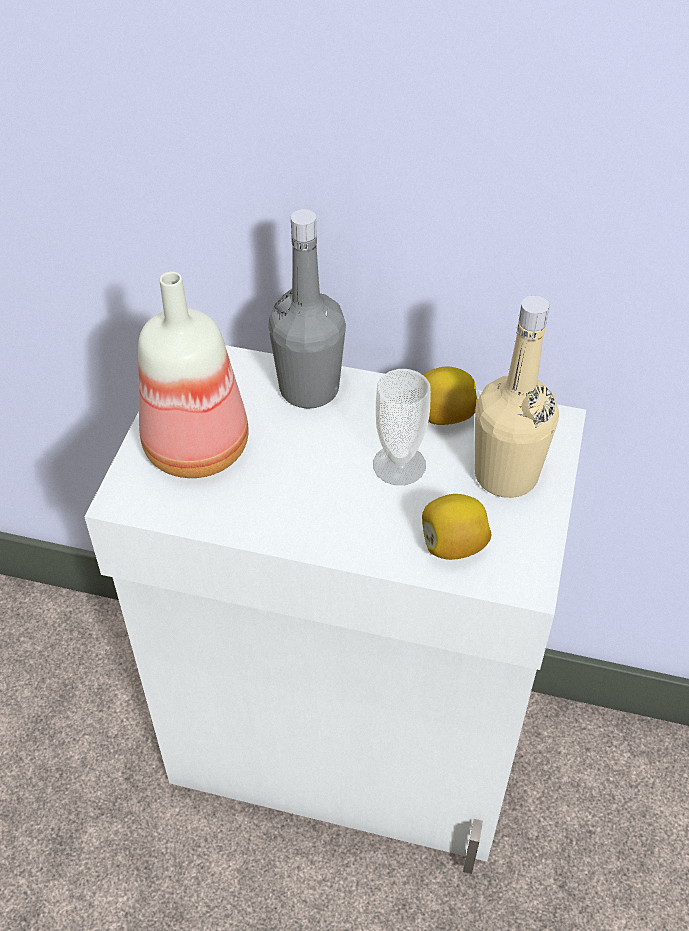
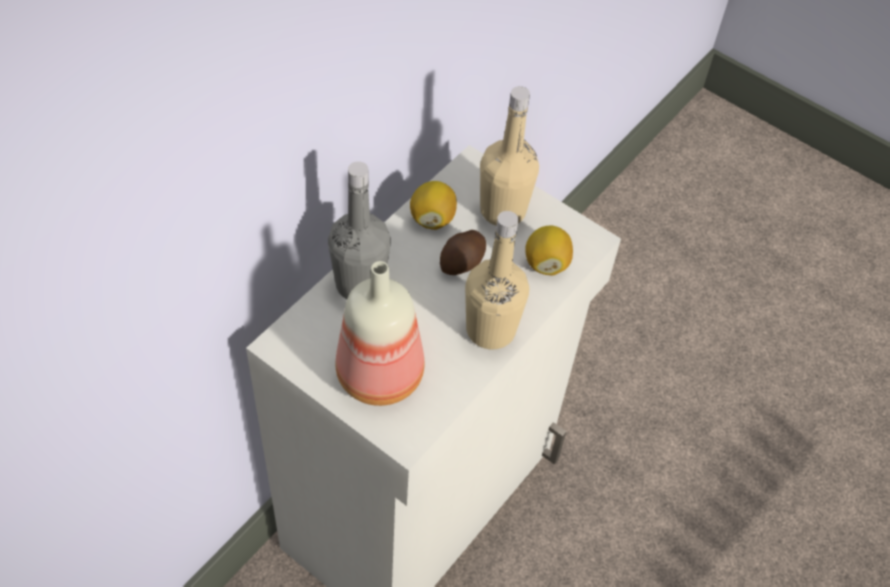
camera: 70 degrees left, 5 degrees up
(314, 524) = (490, 330): none -> beige bottle
(399, 465) = (463, 262): cup -> potato

